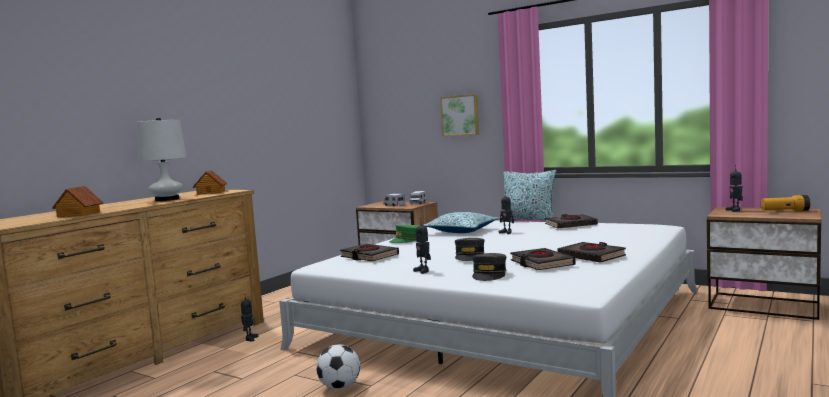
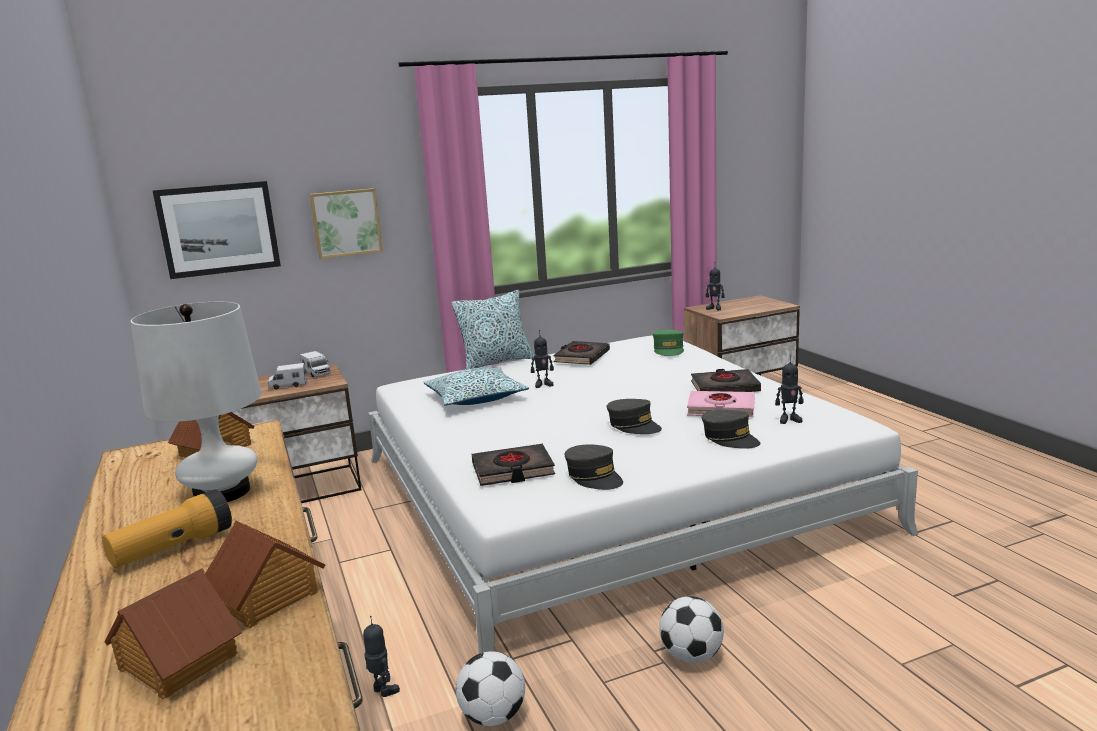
camera: 55 degrees left, 10 degrees up
(35, 218) = (176, 662): none -> toy house
(247, 362) = (493, 717): none -> football
(381, 267) = (594, 477): none -> grey cap
(399, 116) = (218, 229): none -> picture
(407, 240) = (461, 432): green cap -> green cap (668, 350)
(423, 271) = (655, 461): toy robot -> toy robot (789, 420)
(541, 263) = (721, 409): black book -> pink book
(784, 211) = (750, 302): flashlight -> flashlight (173, 548)

